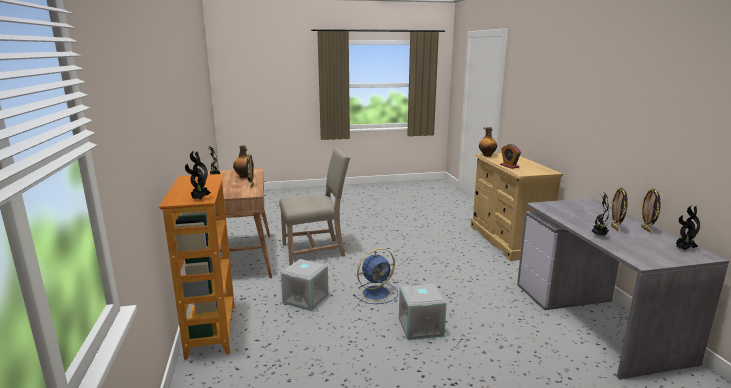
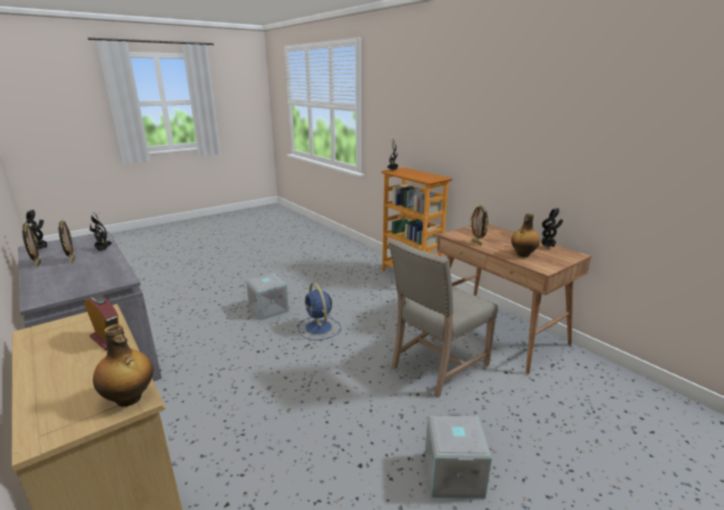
camera: 155 degrees right, 5 degrees up
(306, 299) = (375, 308): grey storage box -> grey storage box (452, 474)
(377, 293) = (319, 328): blue fan -> blue fan turned 60 degrees counterclockwise

